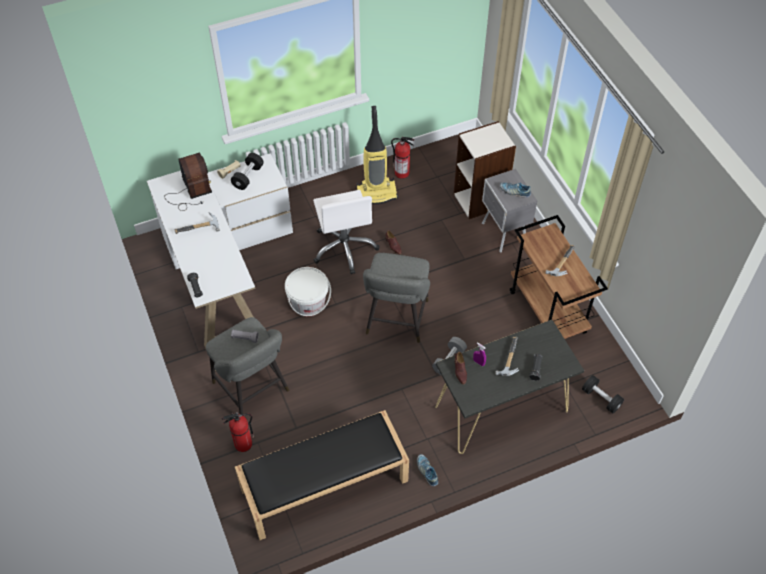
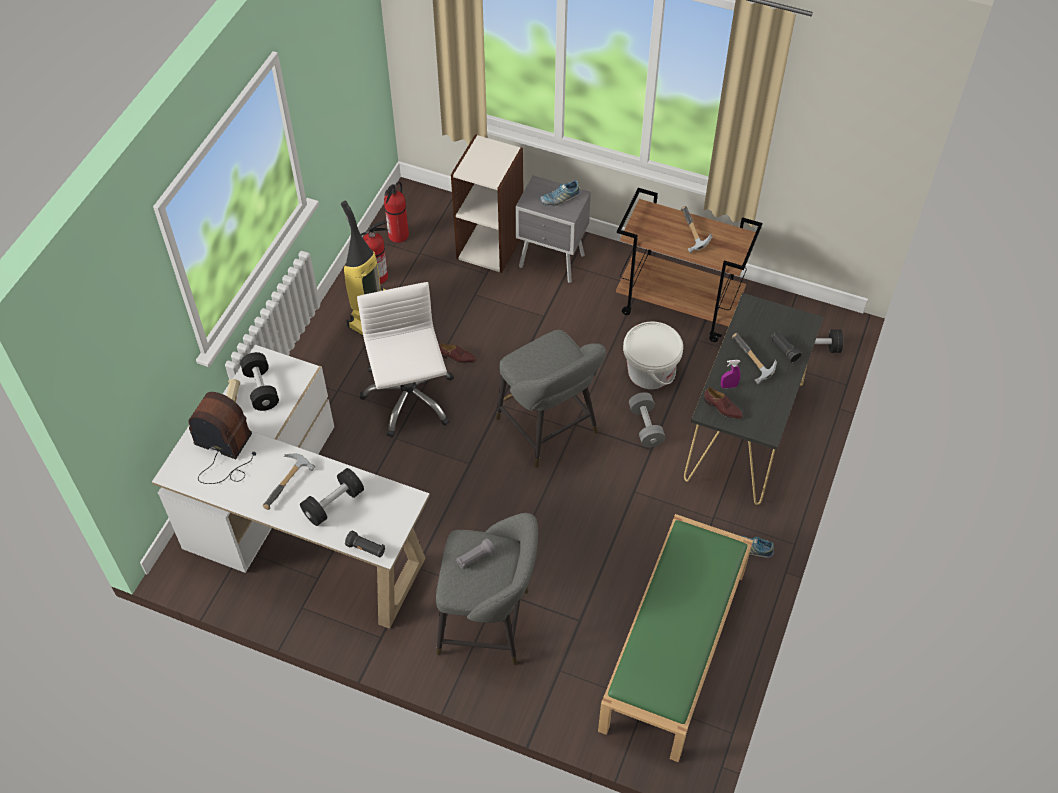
camera: 45 degrees left, 0 degrees up
(207, 255) = (333, 504): none -> black dumbbell
(242, 444) = (546, 686): fire extinguisher -> fire extinguisher (398, 235)
(308, 303) = (439, 486): white bucket -> white bucket (650, 371)
(323, 485) = (674, 651): black bench -> green bench
(344, 247) = (409, 399): white office chair -> white office chair turned 135 degrees counterclockwise

